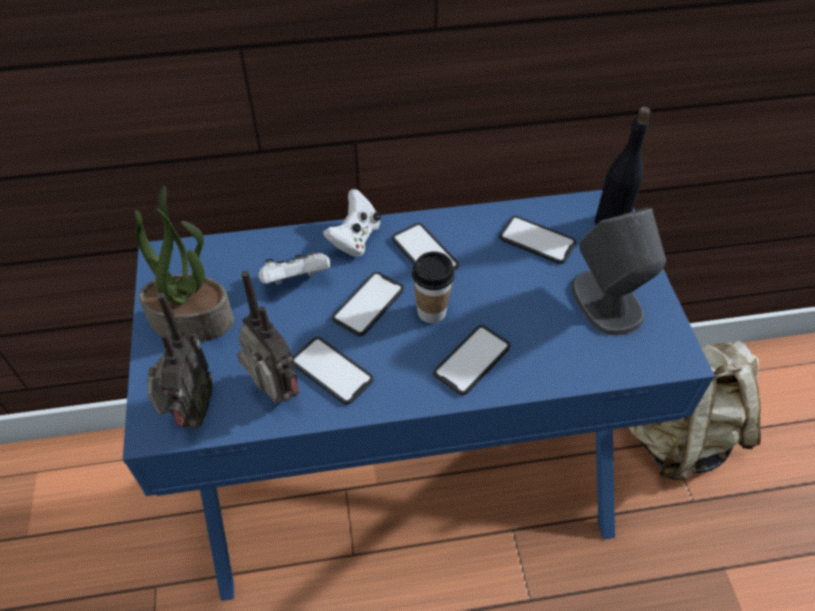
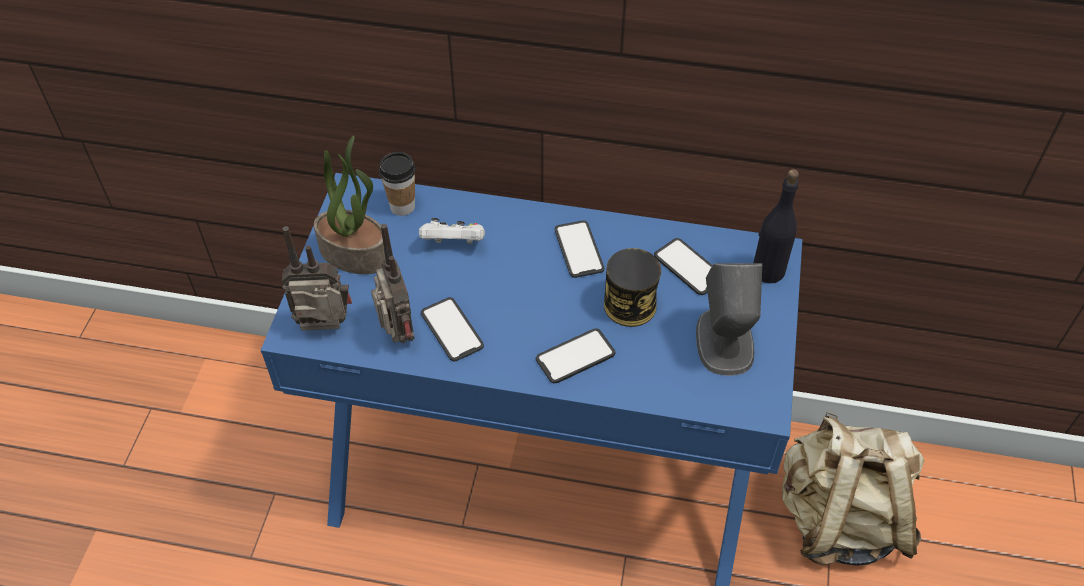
camera: 20 degrees right, 0 degrees up
(191, 413) = (325, 330): radio -> radio turned 120 degrees counterclockwise
(355, 238) = (522, 219): white game controller -> none
(368, 304) = (508, 282): phone -> none
(431, 312) = (560, 304): cup -> cup (402, 206)
(500, 292) = (630, 305): none -> can

